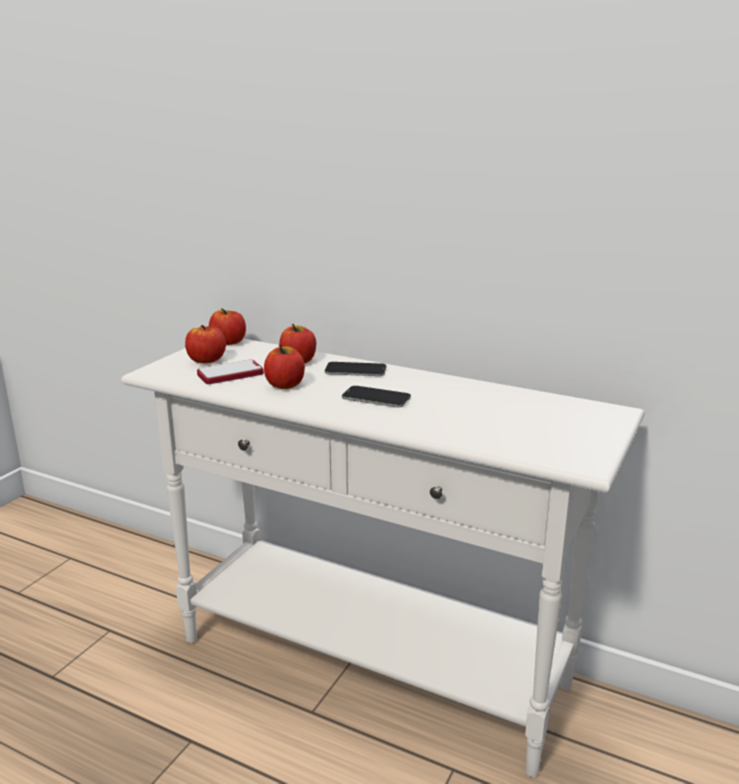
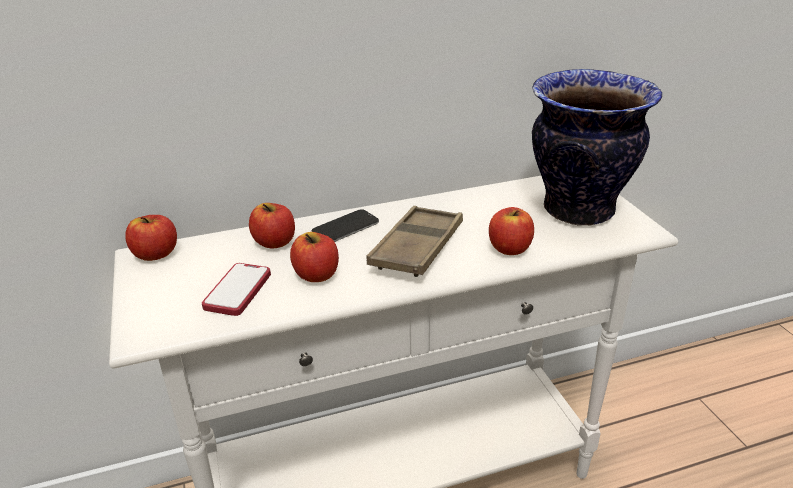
camera: 45 degrees left, 10 degrees up
(206, 360) = (177, 287): apple -> apple (509, 248)
(376, 398) = (417, 247): phone -> brown tray
(556, 429) = (577, 210): none -> vase

